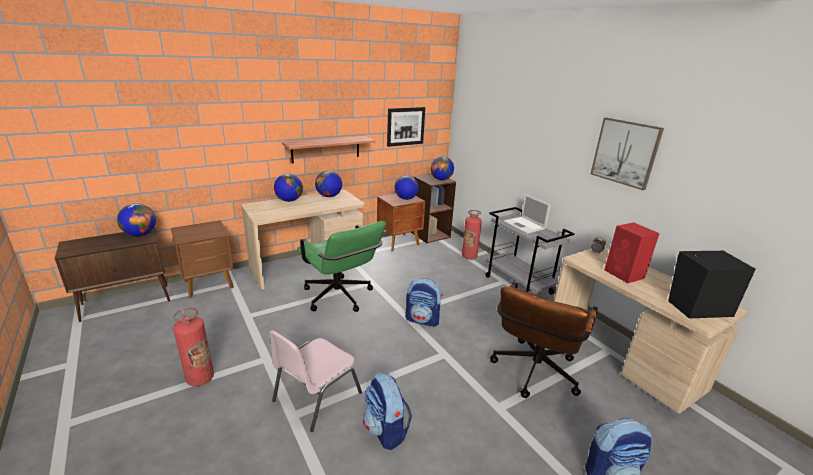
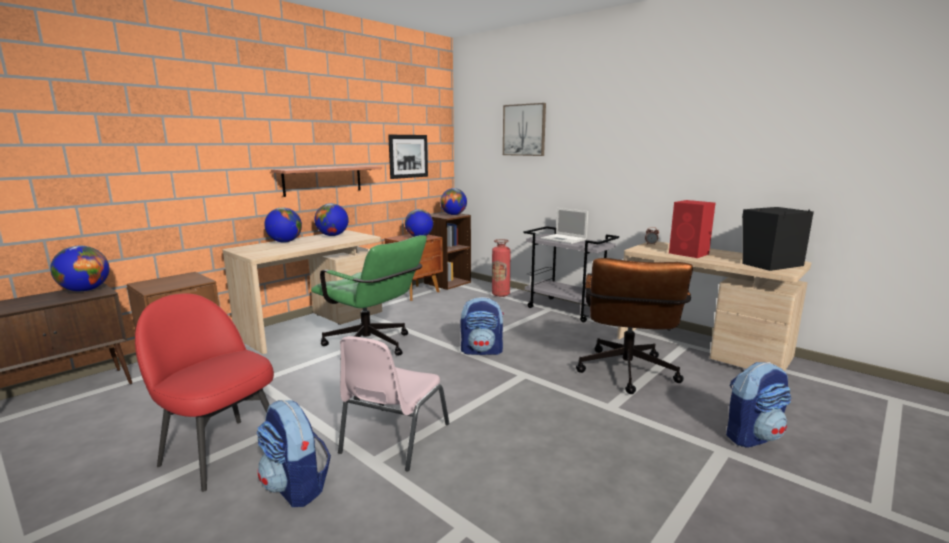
camera: 15 degrees left, 10 degrees down
(200, 378) = (221, 451): fire extinguisher -> red chair
(386, 430) = (499, 451): backpack -> backpack (296, 487)
(625, 152) = (658, 139): picture -> picture (524, 130)

